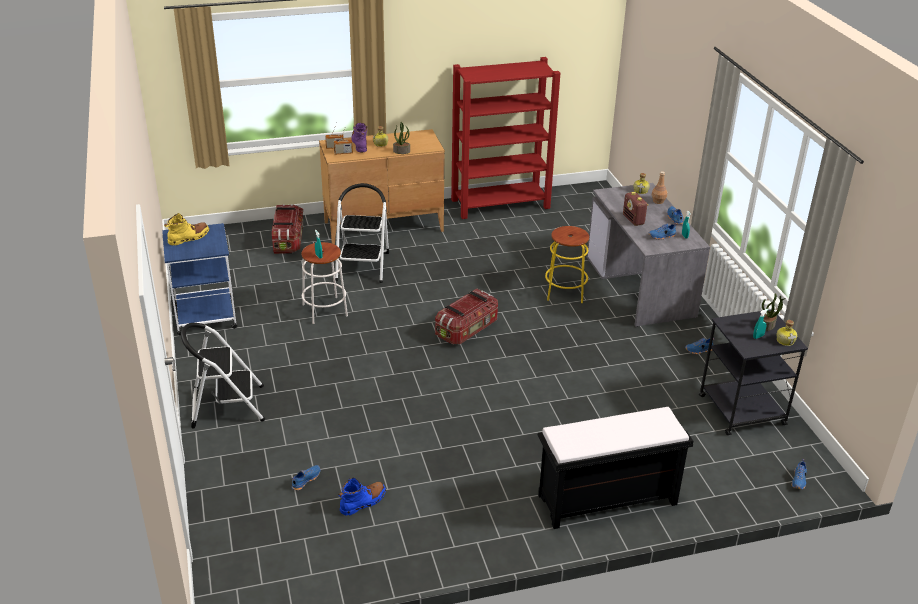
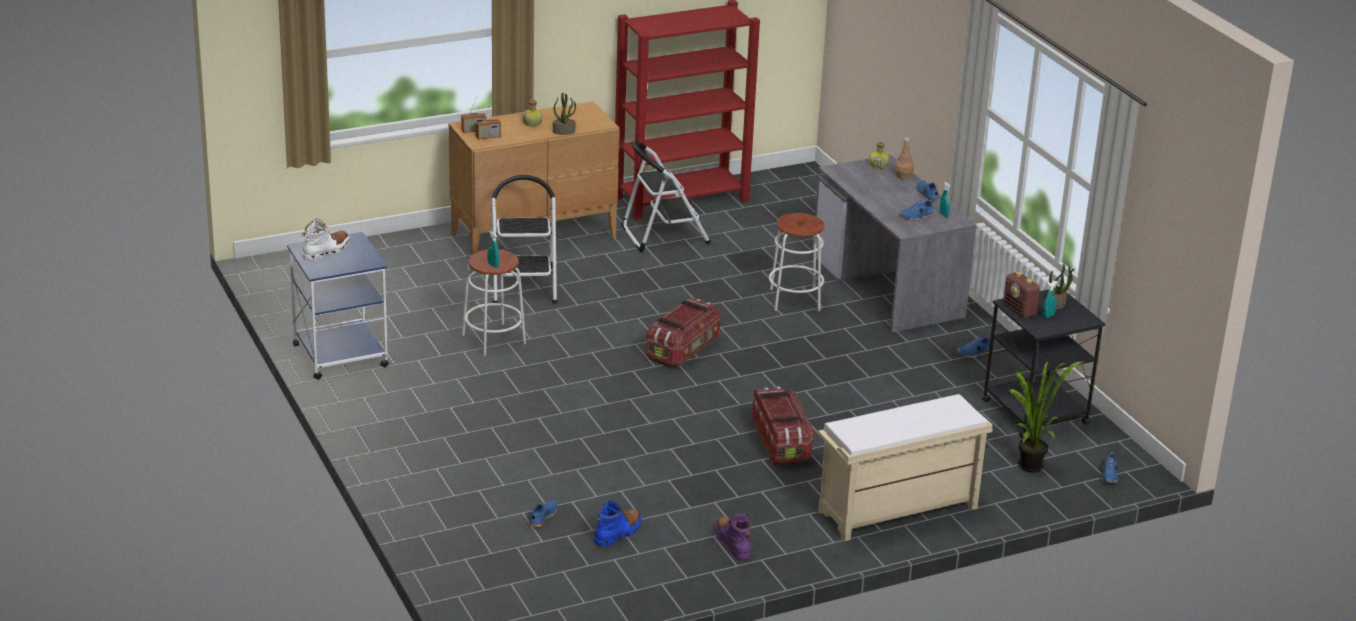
camera: 10 degrees left, 5 degrees down
(189, 238) = (326, 251): yellow boot -> white boot
(225, 406) = (412, 451): step ladder -> step ladder (662, 235)
(288, 240) = (411, 259): storage box -> storage box (781, 442)
(359, 144) = (505, 125): purple boot -> purple boot (733, 543)
(565, 292) = (795, 299): yellow stool -> white stool
(606, 501) = (896, 511): black bench -> beige bench
(633, 220) = (877, 200): radio -> radio (1019, 311)
(729, 468) = (1029, 470): none -> potted plant
(785, 340) = (1079, 318): bottle -> none

